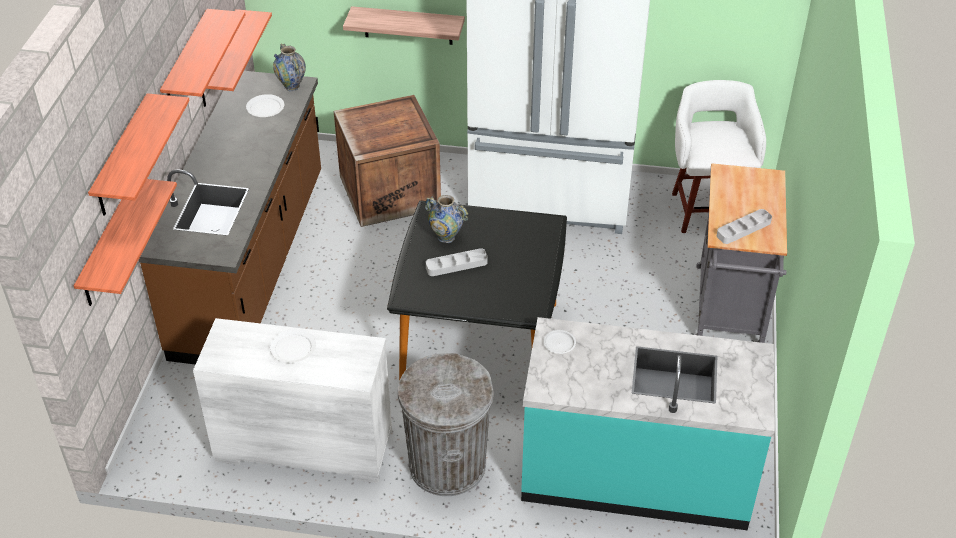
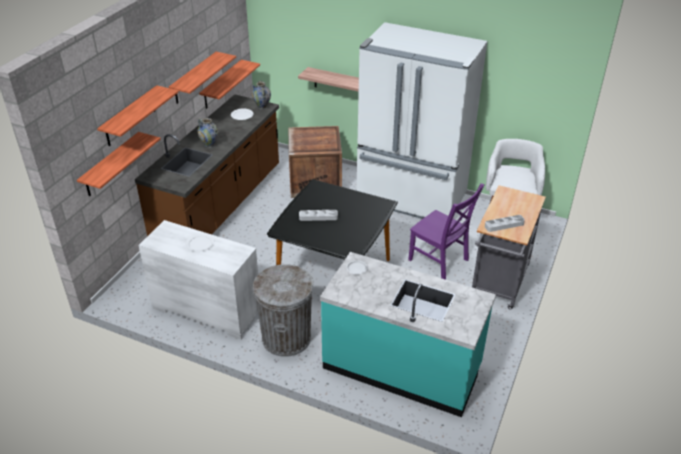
camera: 15 degrees right, 5 degrees down
(446, 237) = (319, 201): vase -> vase (209, 145)
(632, 291) = (440, 261): none -> purple chair

